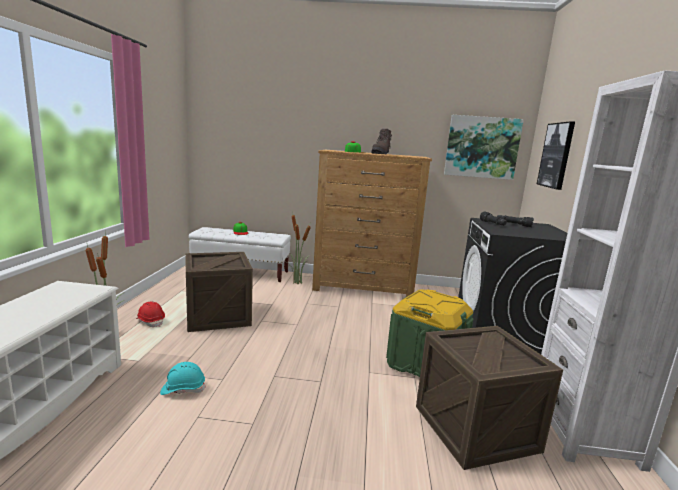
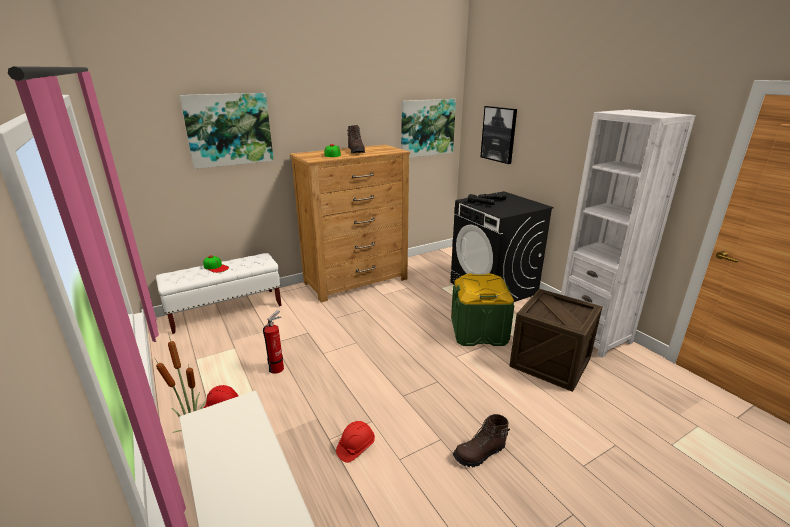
camera: 35 degrees left, 10 degrees up
(183, 389) = (355, 447): turquoise hard hat -> red hard hat
(218, 316) = (278, 368): crate -> fire extinguisher
(267, 457) = (480, 454): none -> brown boot
(278, 121) = (229, 130): none -> picture
(296, 282) = (296, 300): potted plant -> none

